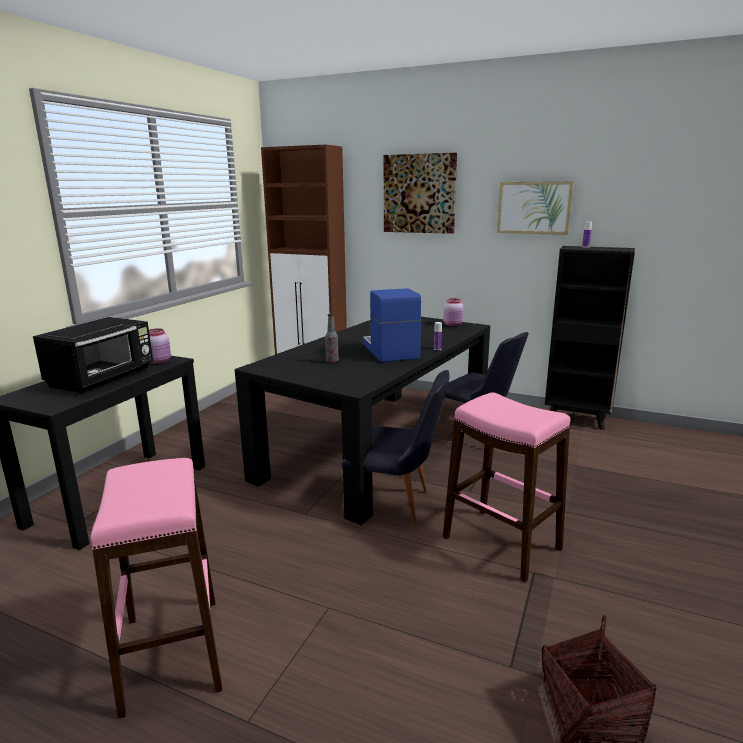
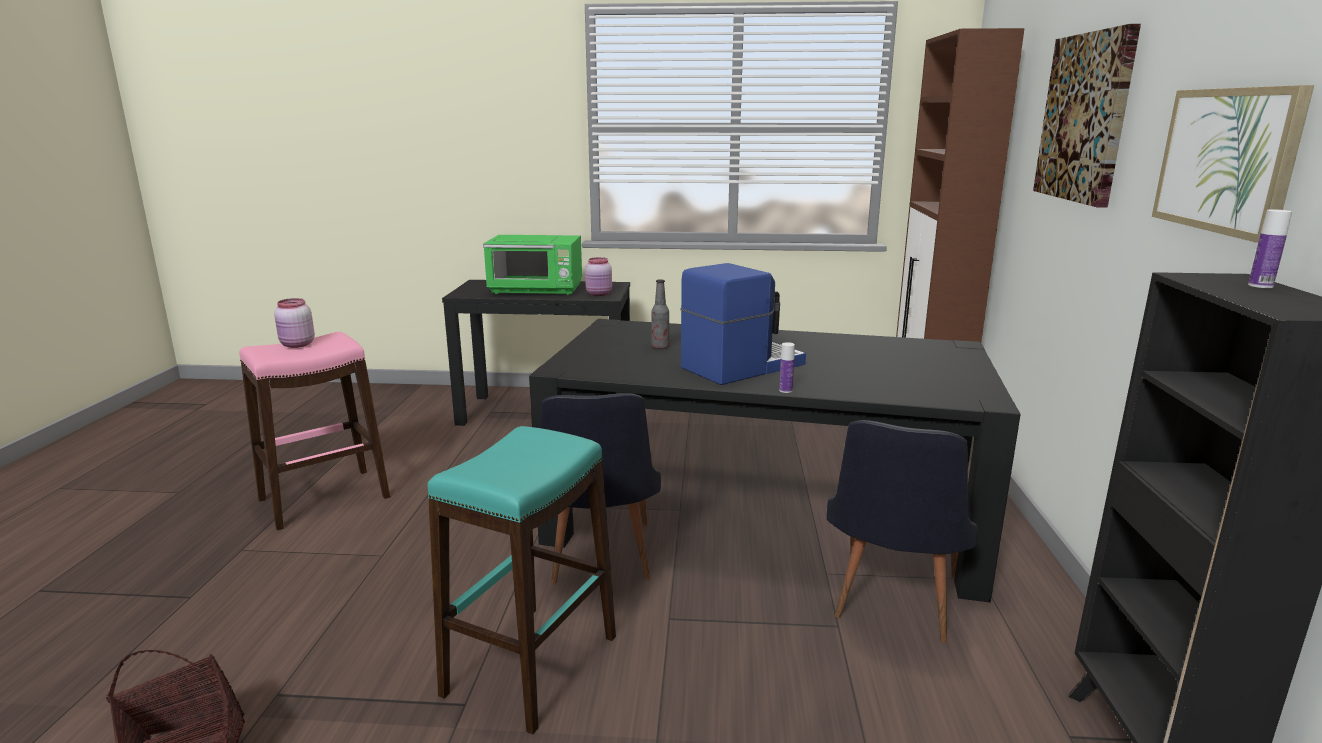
camera: 70 degrees right, 0 degrees up
(103, 378) = (537, 290): black microwave -> green microwave
(453, 325) = (967, 387): pink jar -> pink jar (297, 345)
(502, 543) = (531, 666): pink stool -> turquoise stool

